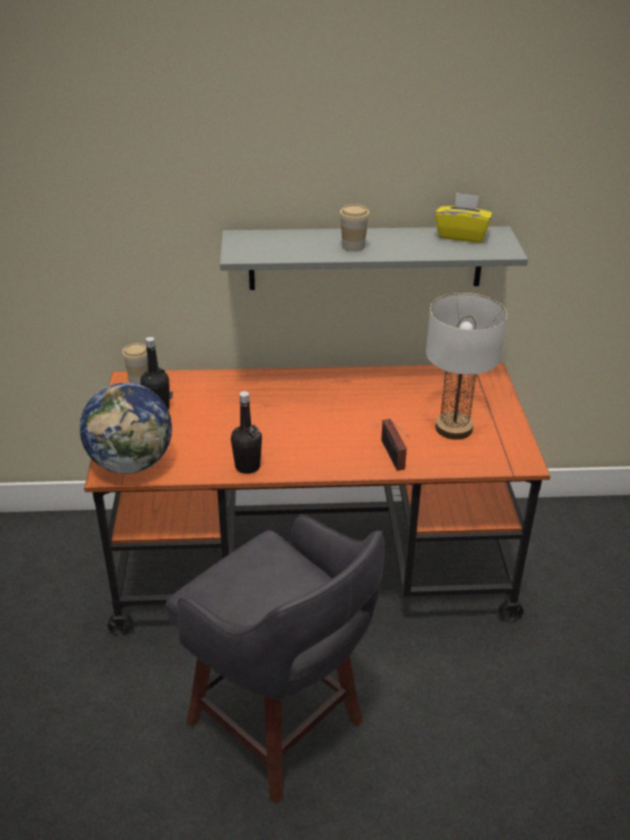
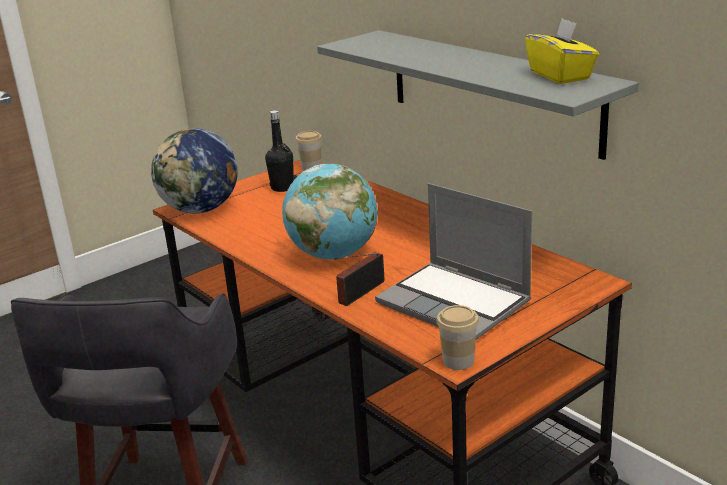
camera: 55 degrees right, 10 degrees down
(247, 466) = (253, 245): black bottle -> none
(318, 440) = (333, 255): none -> globe
(353, 246) = (438, 59): cup -> cup (458, 361)
(454, 428) = (456, 303): table lamp -> laptop

